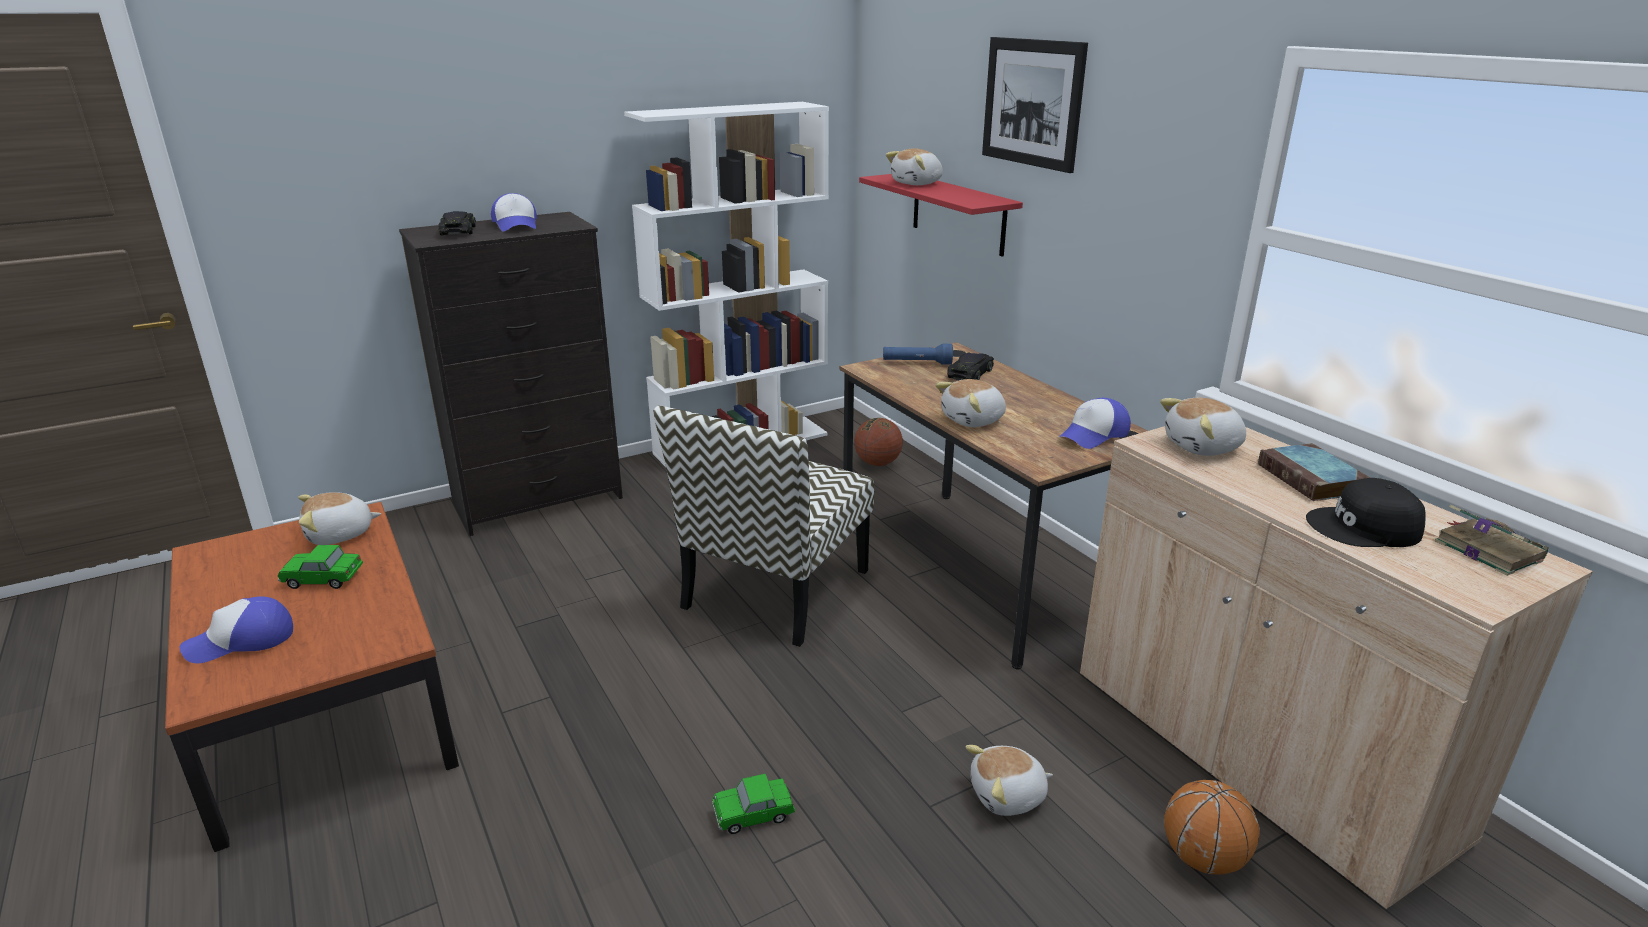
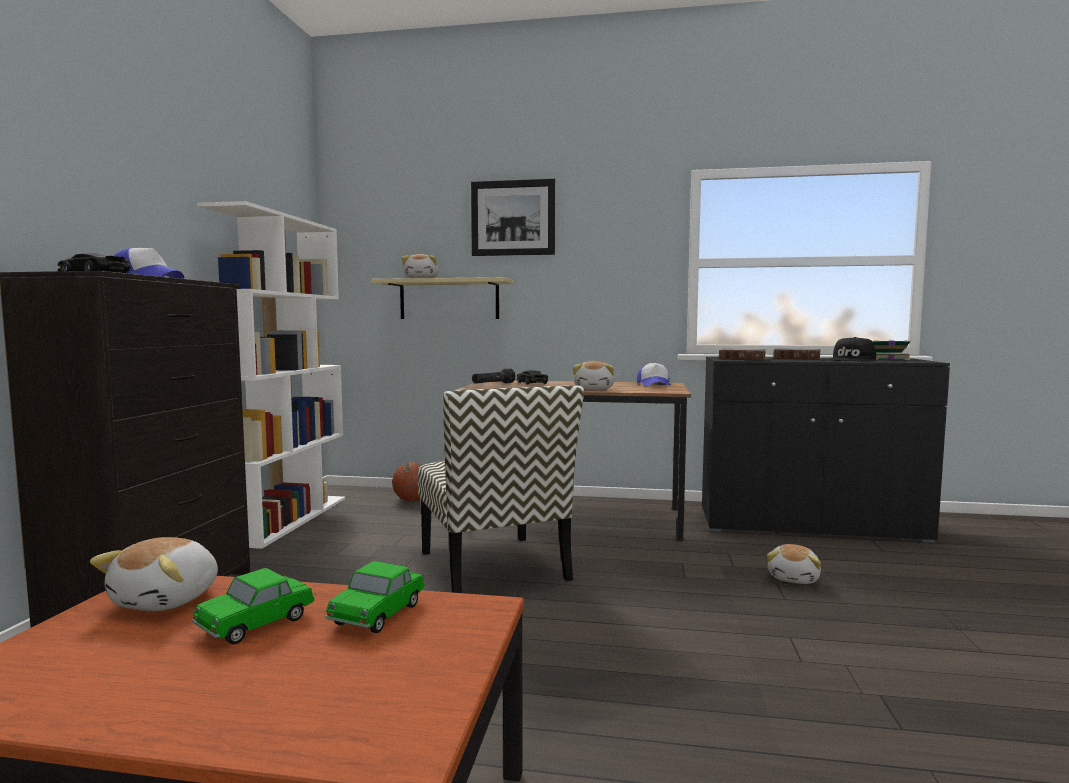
camera: 50 degrees left, 20 degrees down
(241, 641) = (301, 697): cap -> none
(753, 815) = (743, 651): toy car -> toy car (378, 614)
(917, 363) = (493, 384): blue flashlight -> black flashlight
(958, 213) = (449, 300): red shelf -> beige shelf
(1203, 447) = (743, 358): plush toy -> book
(1203, 858) = (878, 558): basketball -> none
(1255, 753) = (809, 525): beige cabinet -> black cabinet

